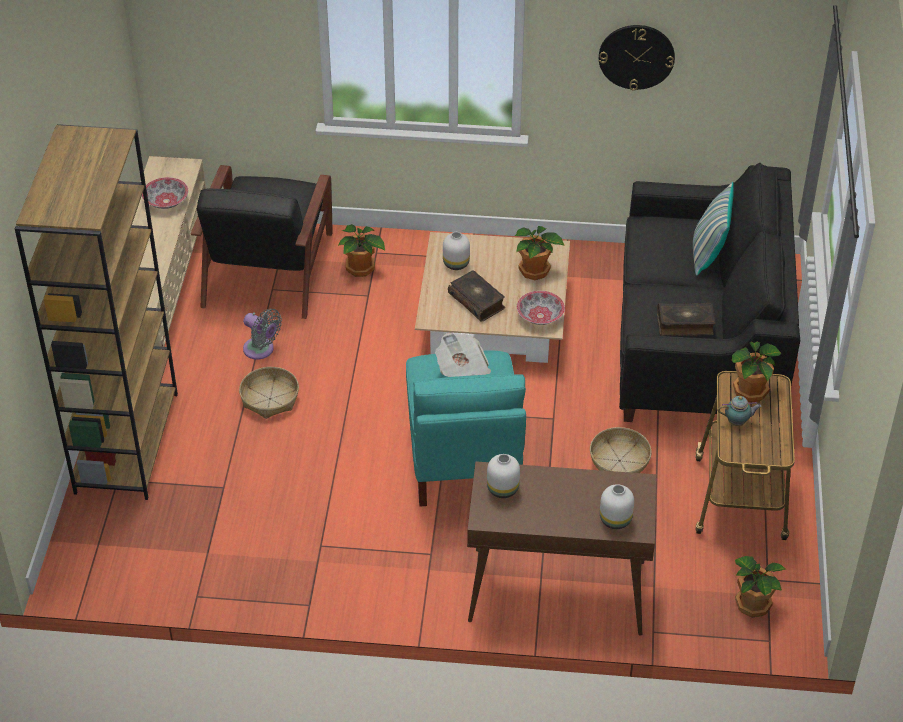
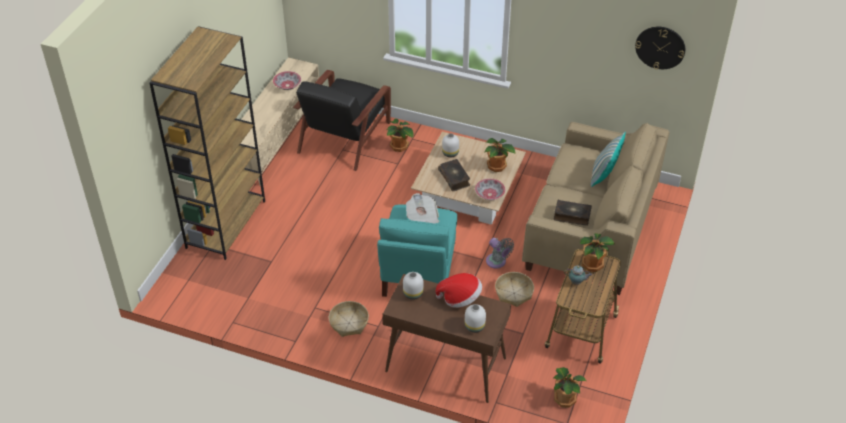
camera: 15 degrees right, 0 degrees up
(261, 350) = (323, 184): grey fan -> grey fan (497, 262)
(270, 399) = (317, 214): basket -> basket (349, 323)
(577, 481) = (460, 298): none -> hat
(636, 56) = (578, 42): wall clock -> wall clock (660, 47)
(699, 344) = (591, 231): black sofa -> beige sofa

